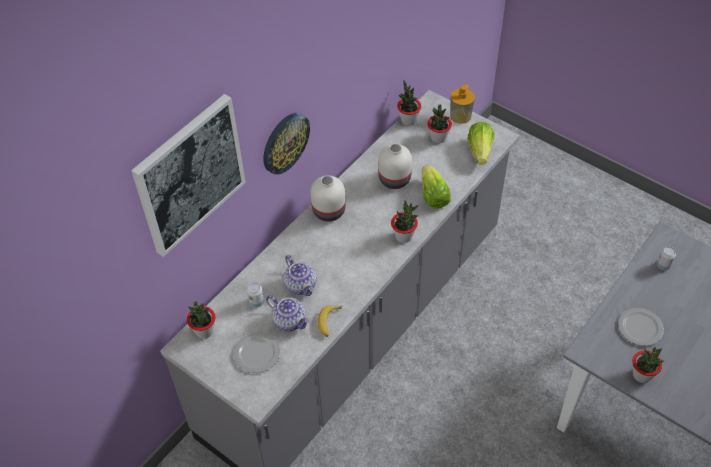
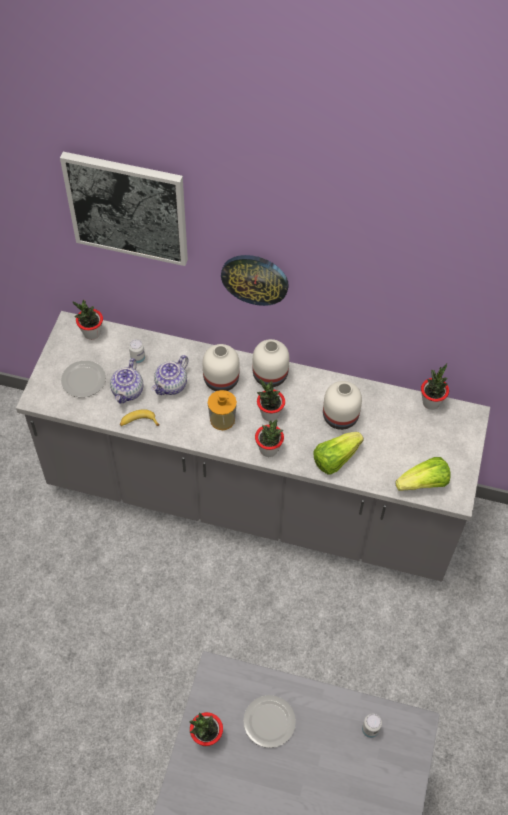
camera: 65 degrees right, 5 degrees up
(316, 246) = (222, 381): none -> white vase
(438, 138) = (420, 438): potted plant -> potted plant (270, 414)
(460, 116) = (466, 449): soap dispenser -> soap dispenser (222, 419)

